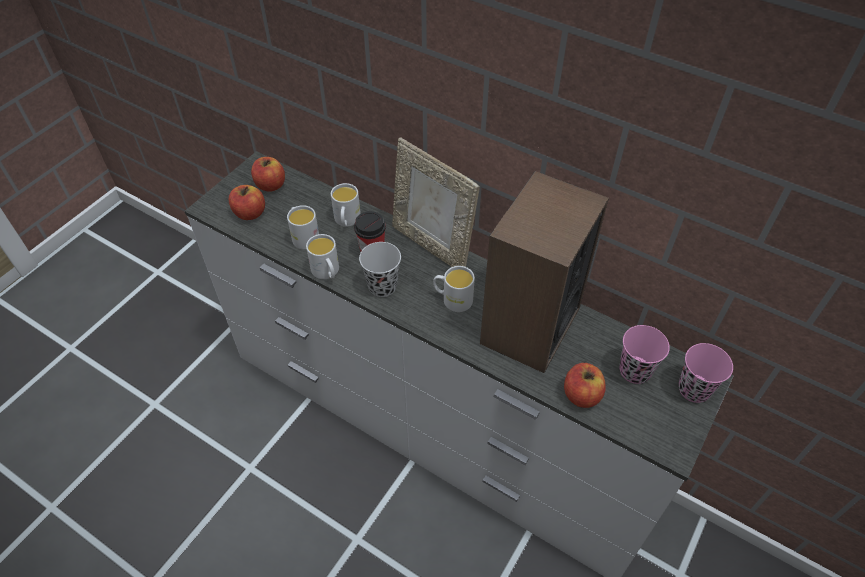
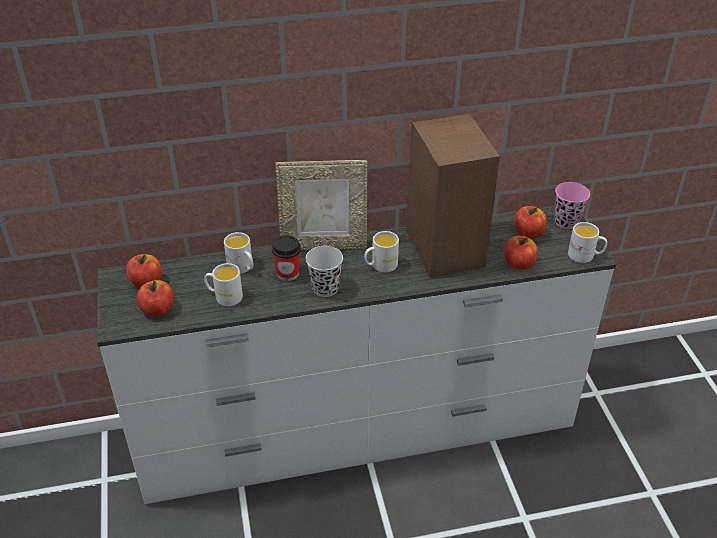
camera: 45 degrees left, 10 degrees down
(327, 272) = (275, 306): white mug -> white mug (585, 256)
(634, 371) = (528, 233): pink cup -> apple

